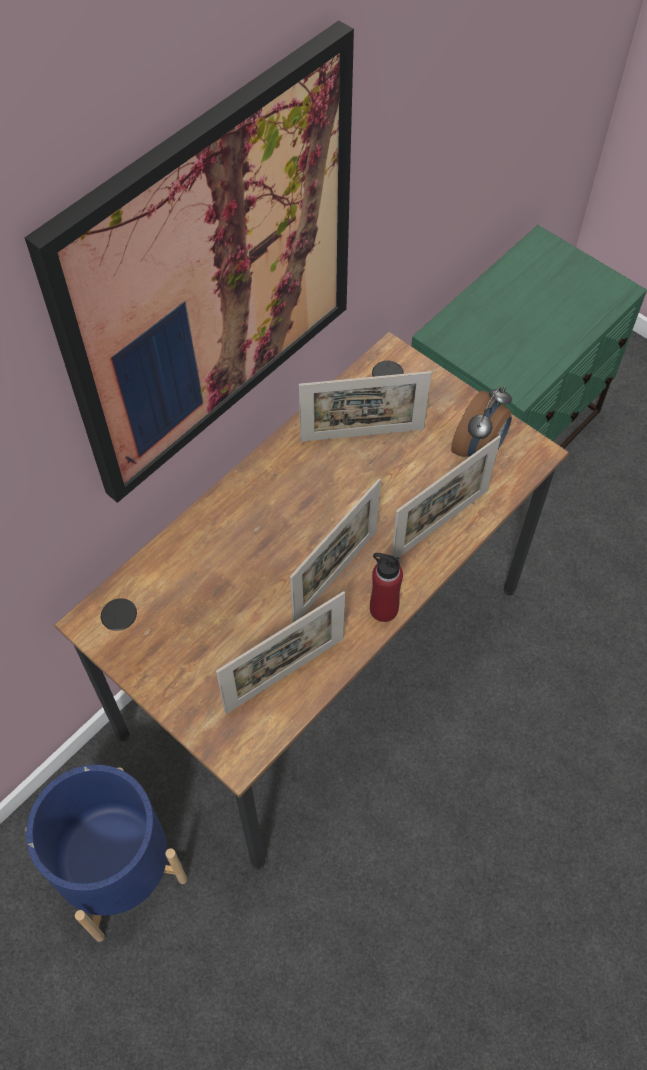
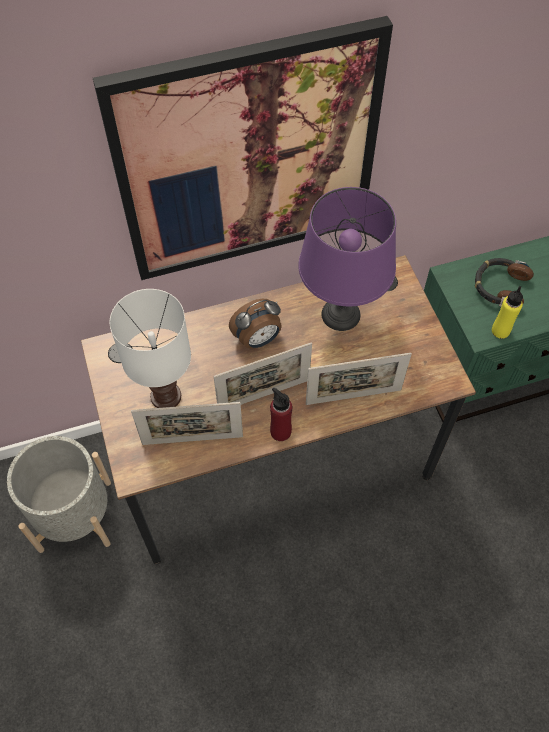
camera: 30 degrees right, 0 degrees up
(117, 868) = (75, 515): blue planter -> grey planter
(214, 641) = (164, 397): none -> white table lamp
(362, 434) = (341, 314): picture frame -> purple table lamp
(479, 449) = (414, 360): alarm clock -> alarm clock (258, 340)
(503, 323) = (500, 286): none -> headphones
(536, 373) = (500, 331): none -> yellow bottle

